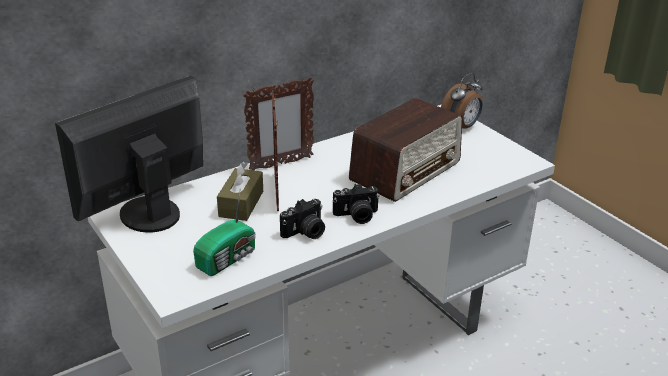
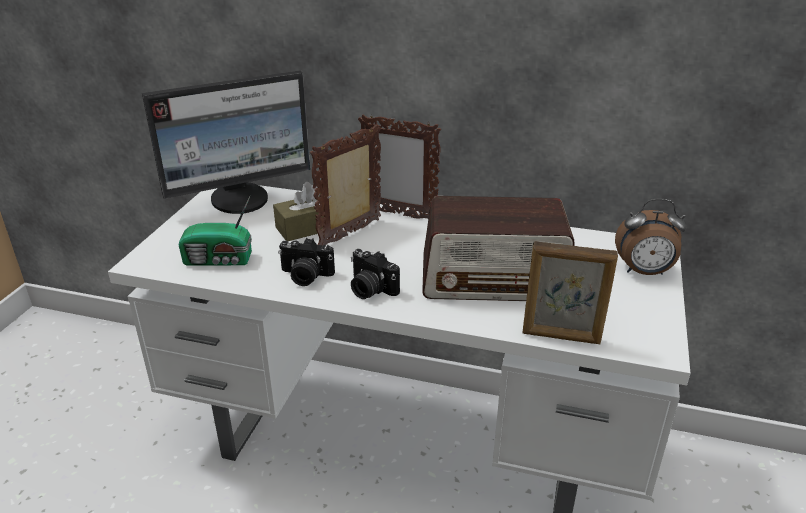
camera: 50 degrees right, 0 degrees up
(147, 214) = (241, 199): monitor -> monitor turned 150 degrees clockwise
(486, 181) = (561, 337): none -> picture frame

